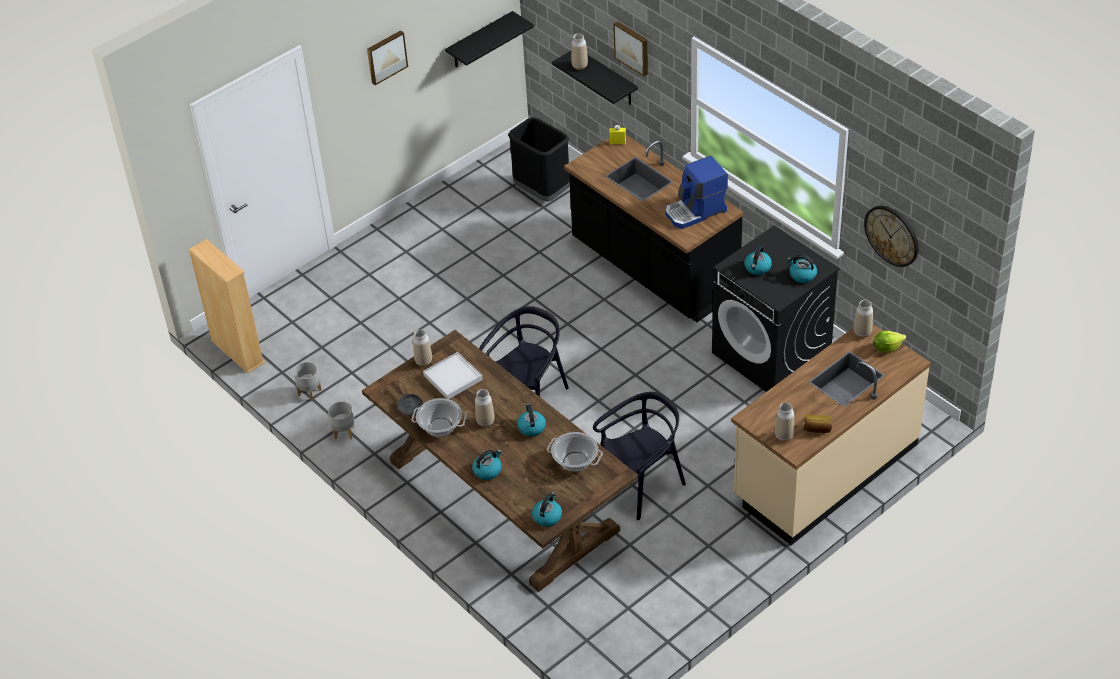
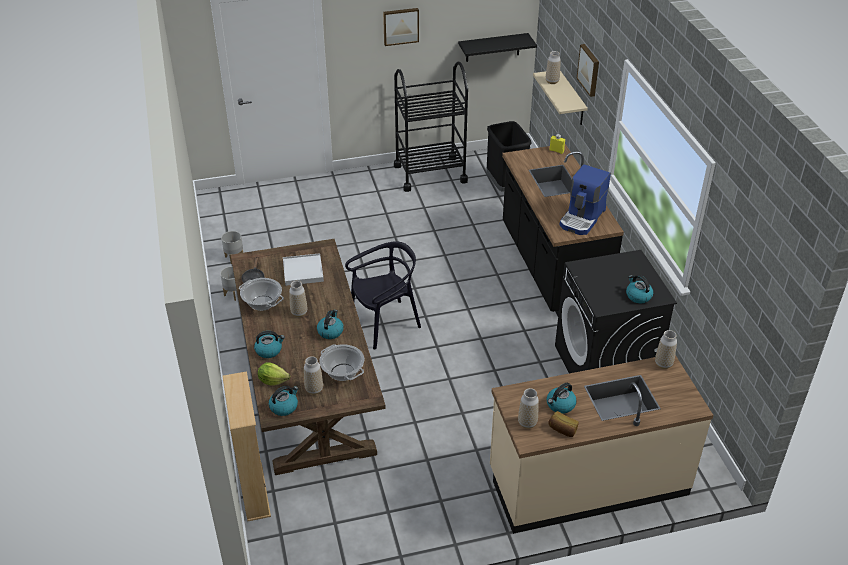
camera: 25 degrees right, 5 degrees down
(237, 352) = (211, 213): beige bookcase -> beige bookcase (254, 492)
(423, 361) = (291, 252): vase -> vase (314, 390)
(448, 208) = (430, 173): none -> black cart
(607, 78) = (572, 99): black shelf -> beige shelf
(642, 484) = (422, 425): black chair -> none
(696, 212) = (582, 218): coffee machine -> coffee machine turned 60 degrees counterclockwise
(757, 268) = (602, 276): kettle -> kettle (560, 405)
(887, 347) = (678, 385): lettuce -> lettuce (273, 380)
(892, 235) = (727, 282): wall clock -> none

